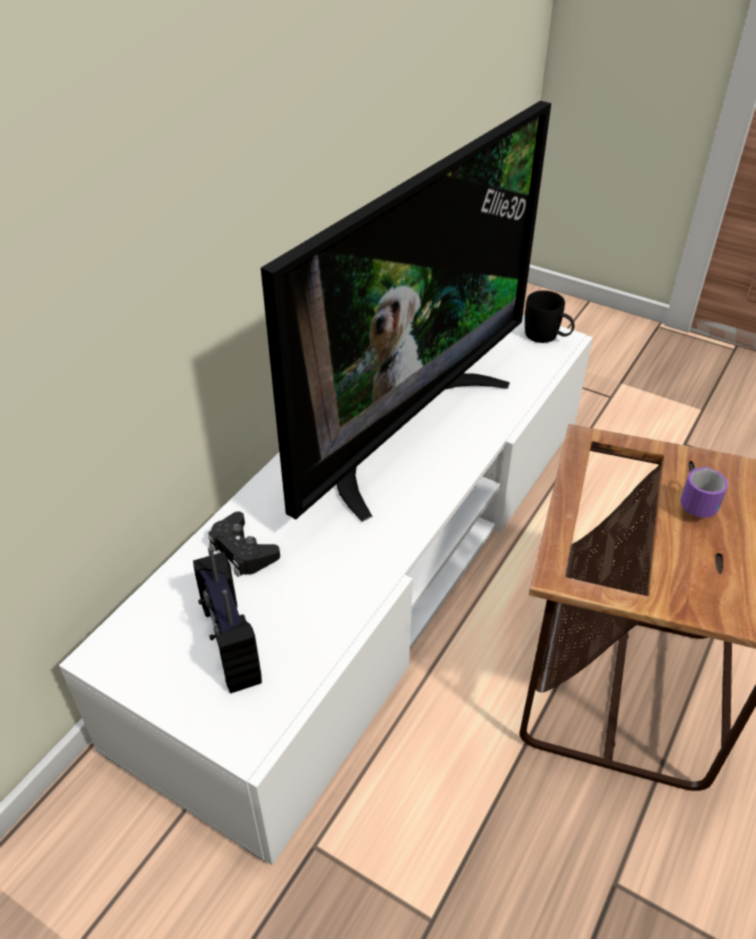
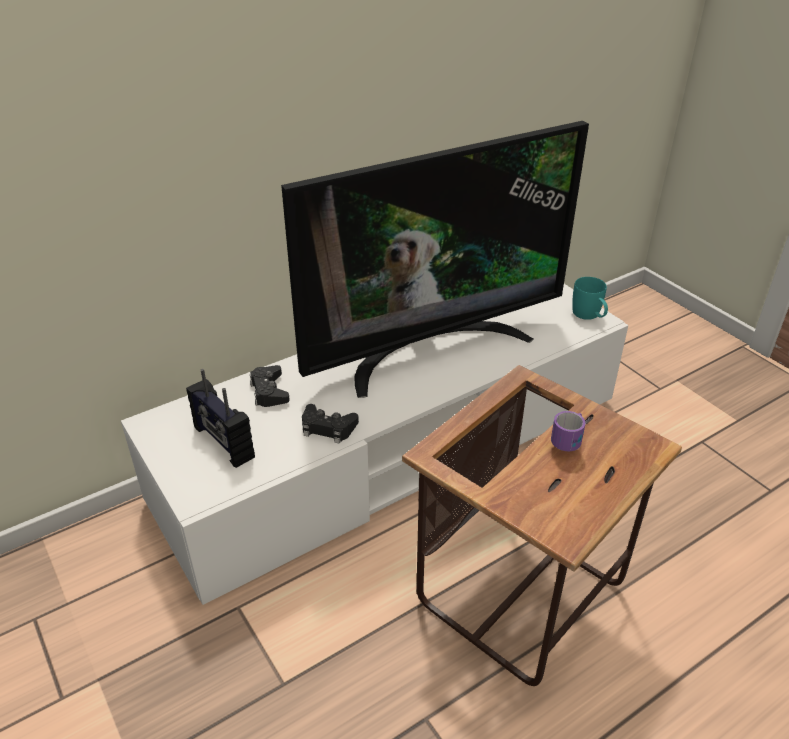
camera: 25 degrees right, 5 degrees down
(229, 644) = (223, 443): radio -> radio turned 45 degrees counterclockwise
(352, 575) = (328, 428): none -> black game controller
(547, 337) = (589, 315): black mug -> turquoise mug

